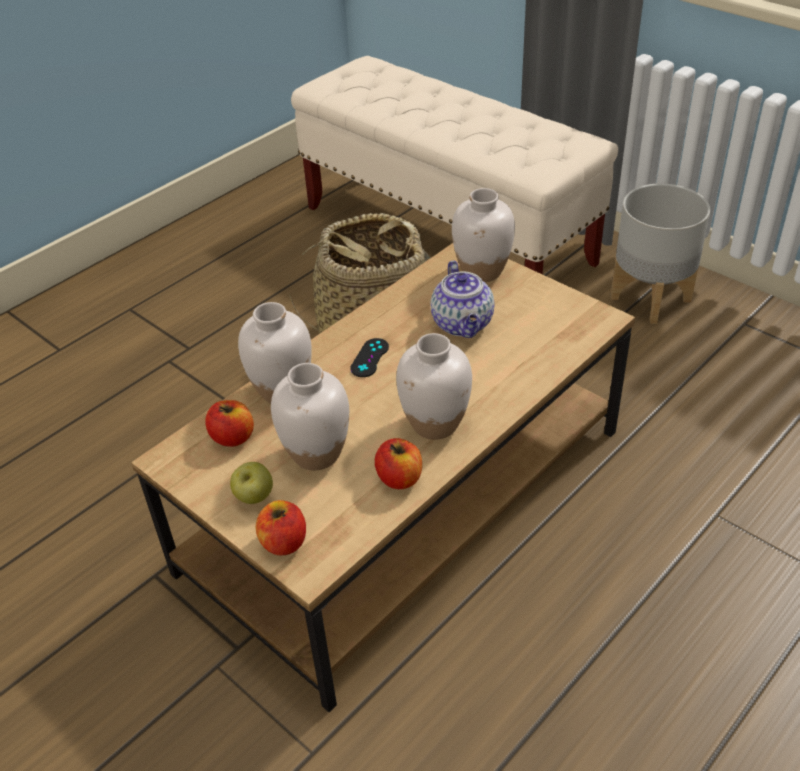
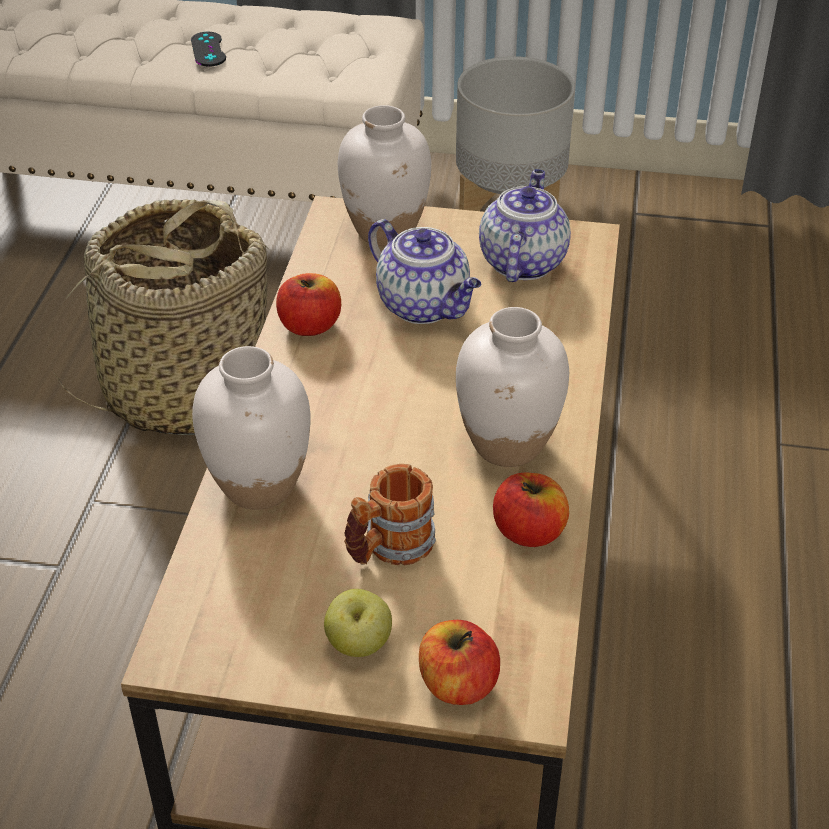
camera: 35 degrees left, 0 degrees up
(233, 437) = (248, 579): apple -> apple (310, 326)
(316, 453) = (389, 549): white vase -> mug
(369, 358) = (341, 394): black game controller -> black game controller (208, 49)
(547, 318) = (522, 261): none -> teapot

